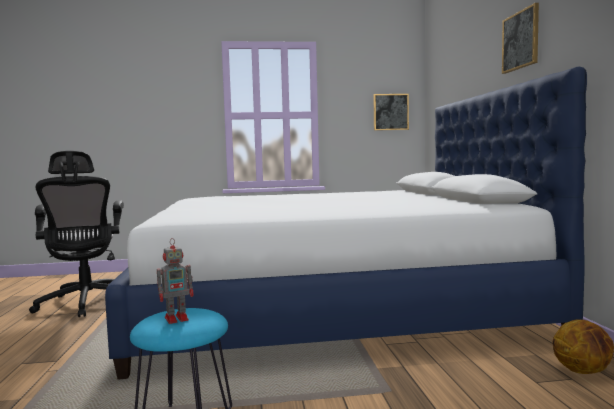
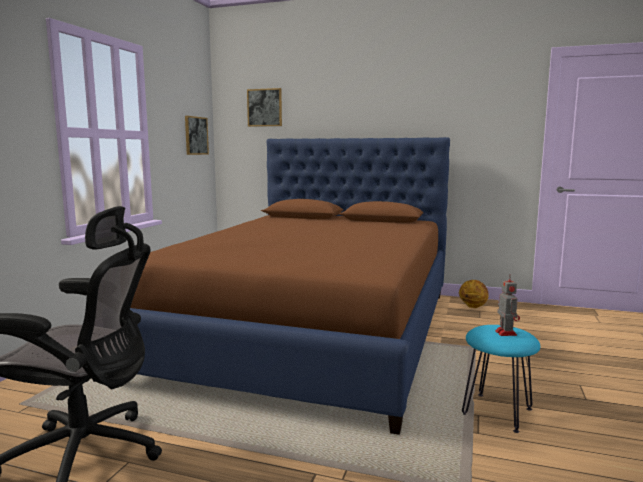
camera: 65 degrees left, 5 degrees up
(332, 308) = (314, 331): white bed -> brown bed
(520, 40) = (372, 104): picture -> picture (264, 107)

